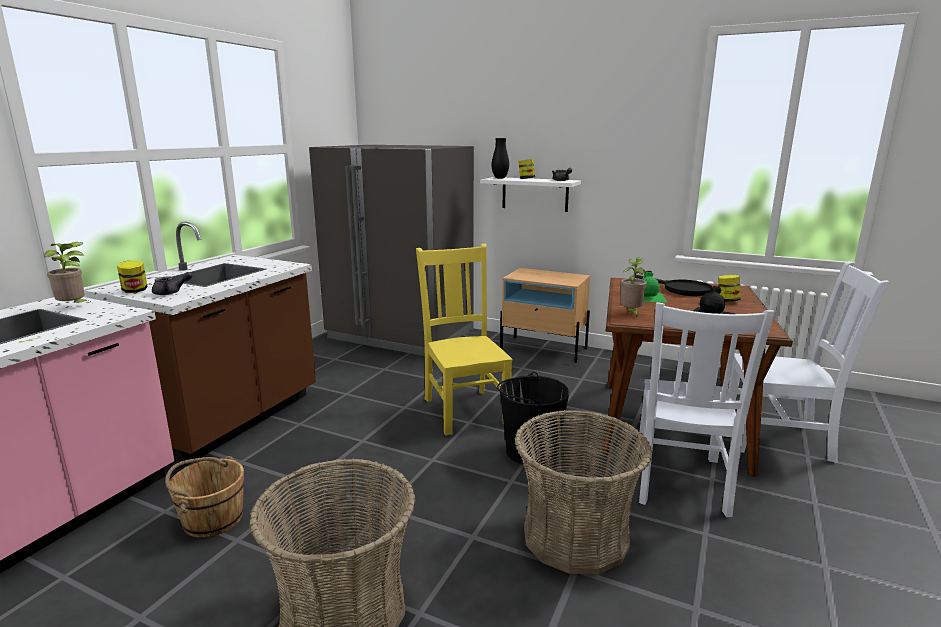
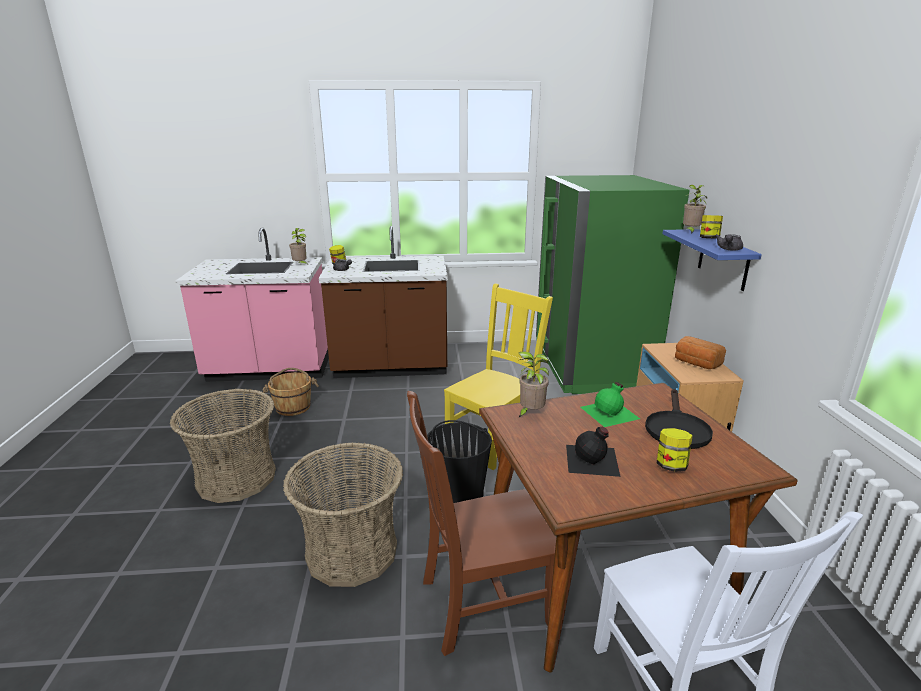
camera: 60 degrees right, 5 degrees up
(401, 335) = (590, 366): grey fridge -> green fridge
(500, 178) = (690, 232): black vase -> potted plant
(535, 194) = (723, 259): white shelf -> blue shelf
(553, 276) = (696, 363): none -> bread
(680, 483) = (481, 603): white chair -> brown chair

